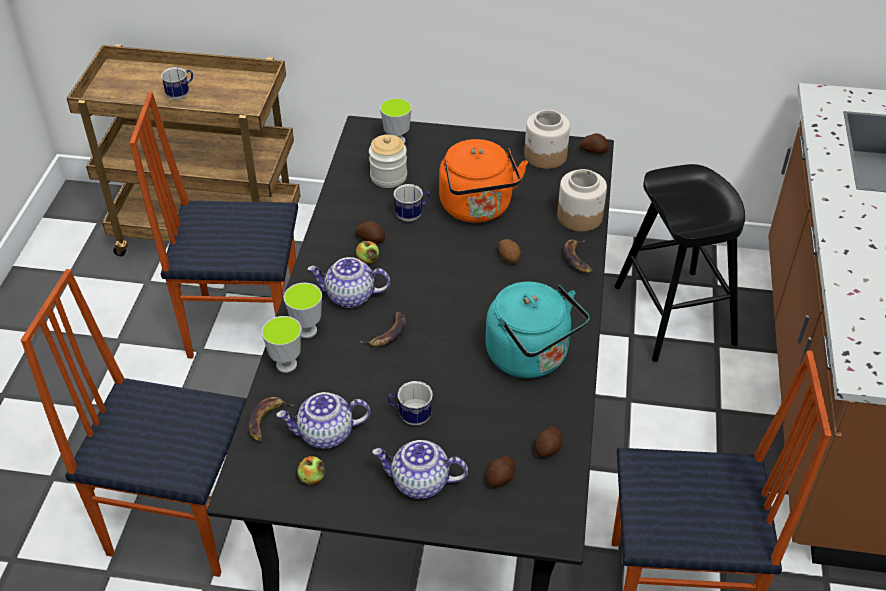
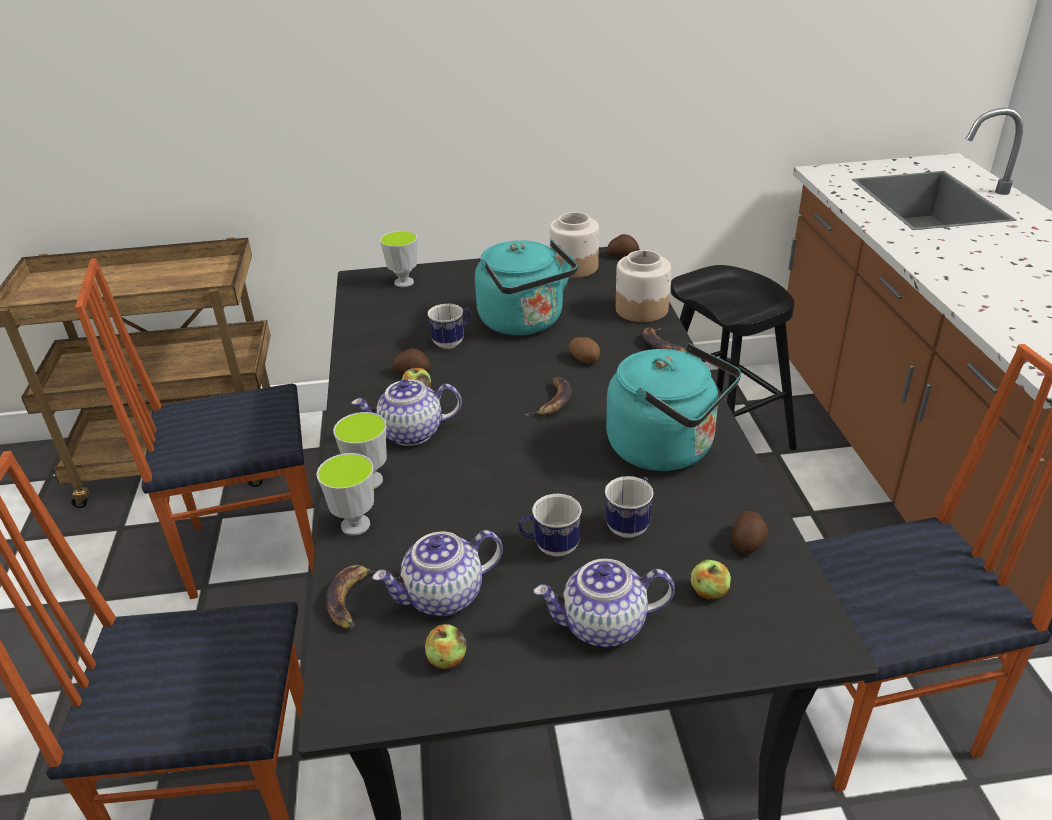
camera: 15 degrees left, 10 degrees down
(181, 94) = (131, 289): mug -> mug (631, 524)
(387, 333) = (476, 461): banana -> banana (552, 401)
(388, 177) = (408, 314): jar -> none
(478, 208) = (525, 323): orange kettle -> turquoise kettle
(501, 477) = (709, 592): potato -> apple

